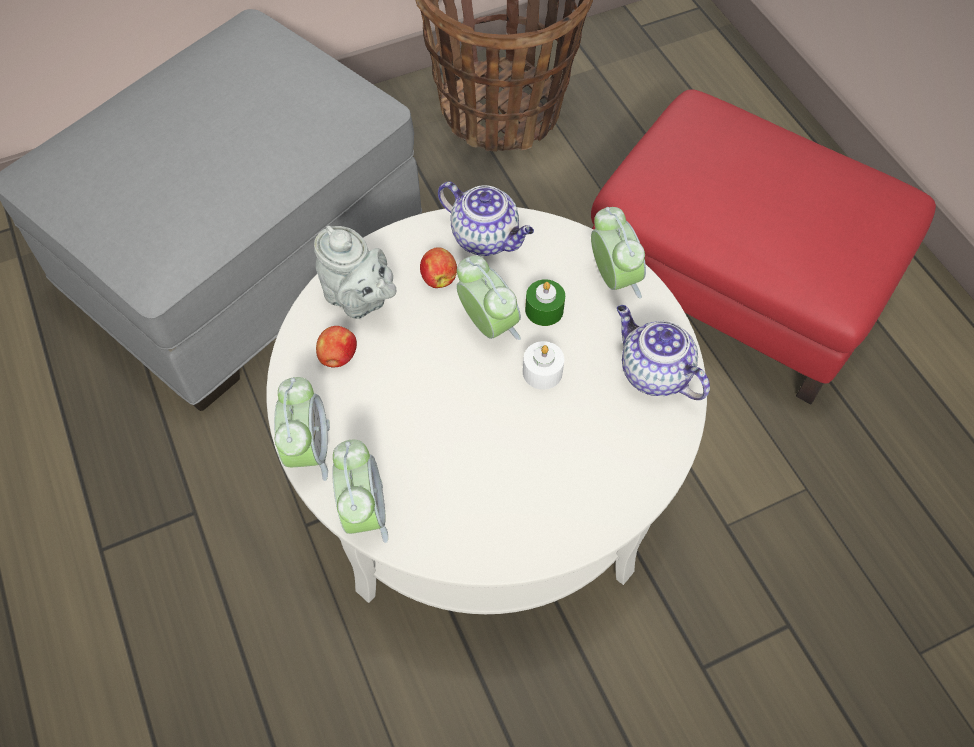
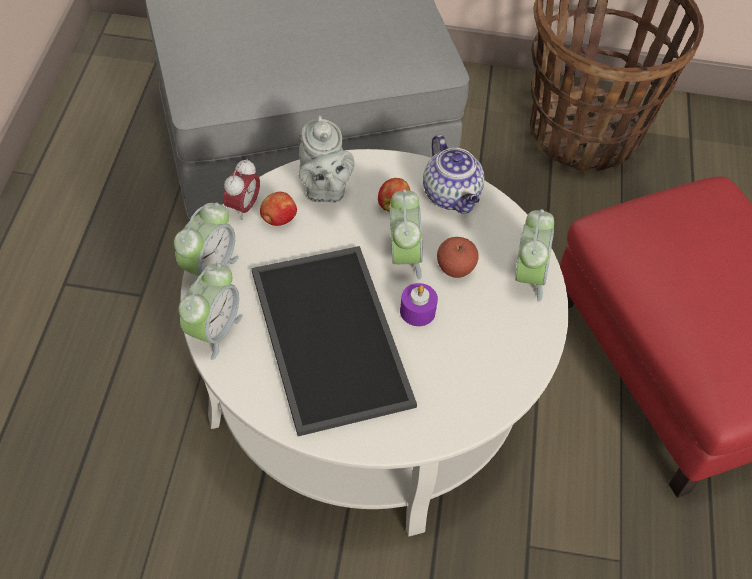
camera: 30 degrees right, 5 degrees down
(292, 365) = (243, 207): none -> alarm clock
(486, 446) = (334, 338): none -> tray
(542, 372) = (417, 311): white candle -> purple candle
(544, 310) = (455, 269): green candle -> apple
(653, 373) = (503, 360): teapot -> none

